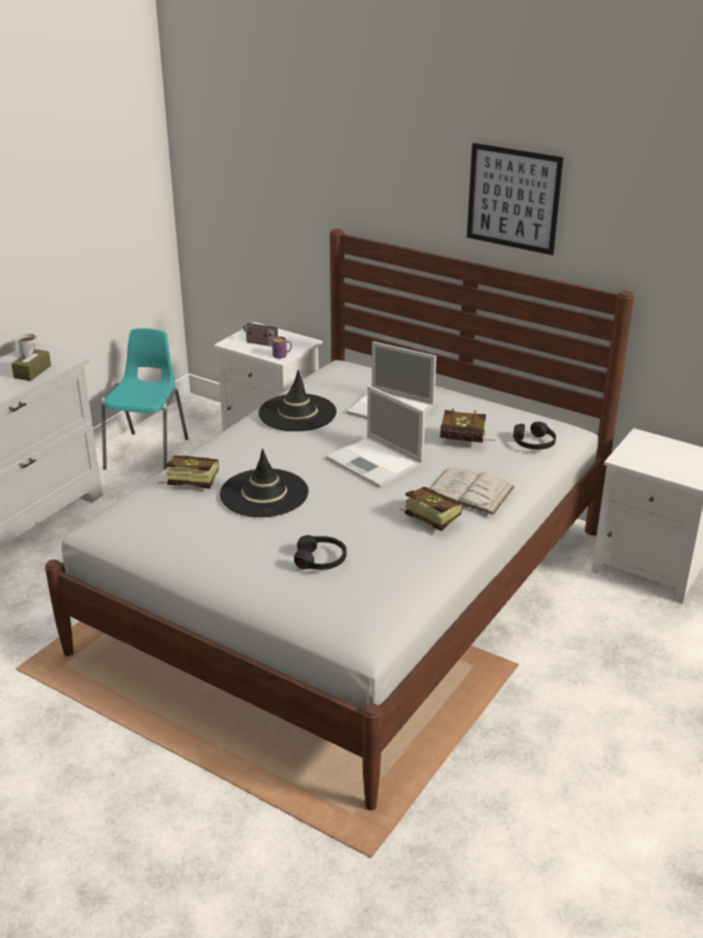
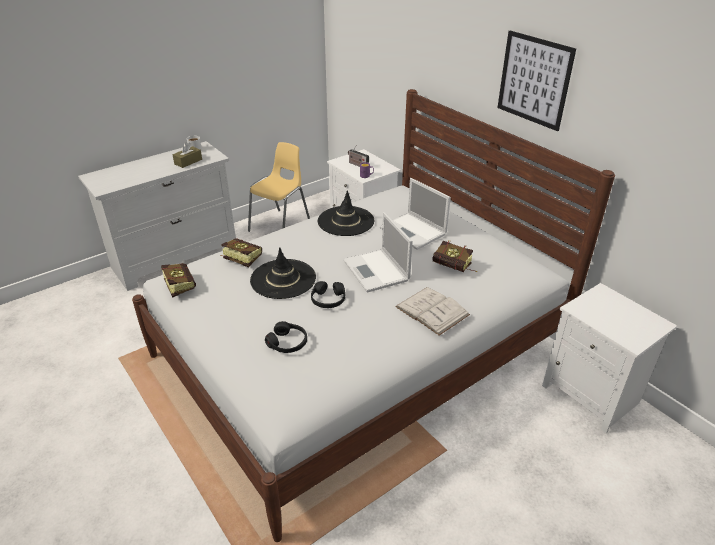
camera: 20 degrees right, 5 degrees up
(148, 453) = (281, 226): turquoise chair -> yellow chair
(428, 517) = (387, 325): book -> book (179, 285)
(534, 443) = (507, 280): black headphones -> black headphones (328, 300)

